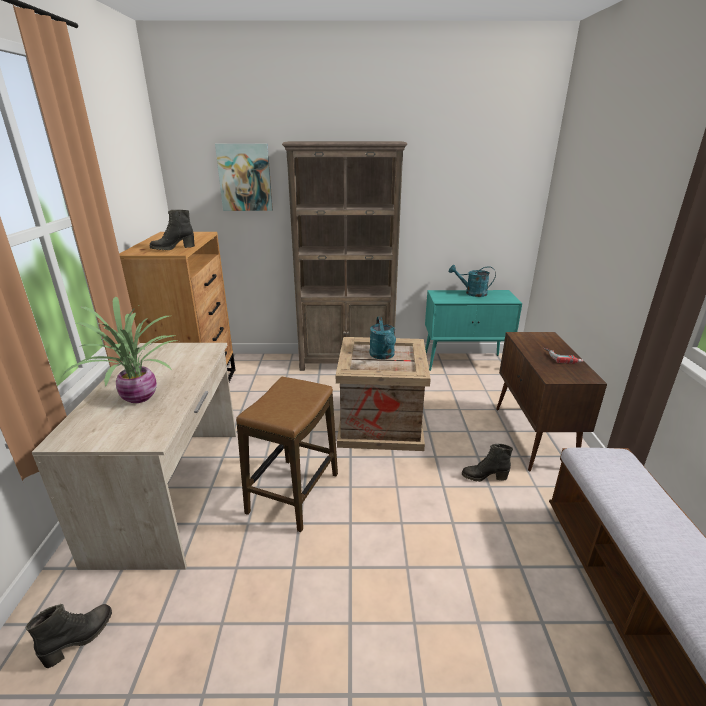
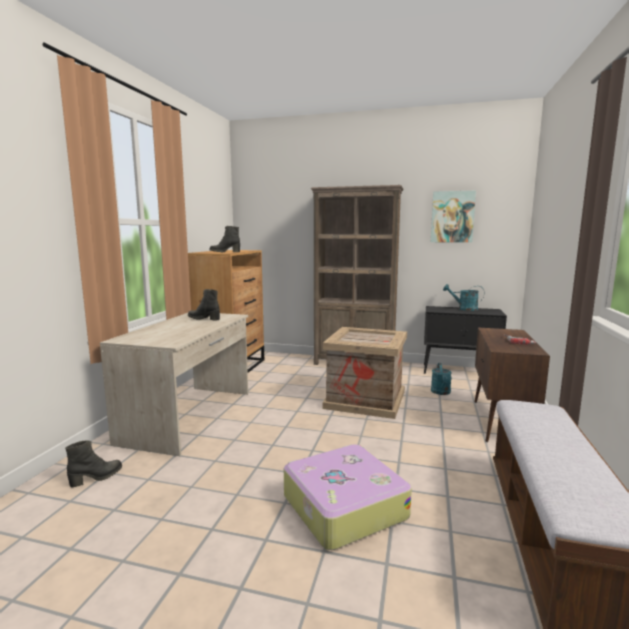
camera: 15 degrees right, 15 degrees down
(139, 396) = (175, 329): potted plant -> none
(245, 177) = (287, 216): picture -> picture (452, 217)
(293, 493) = (276, 429): stool -> none
(383, 356) = (368, 338): turquoise watering can -> turquoise watering can (441, 392)
(418, 612) = (342, 506): none -> suitcase
(465, 362) = (460, 372): turquoise cabinet -> black cabinet
(484, 476) = (441, 440): black boot -> black boot (204, 319)

